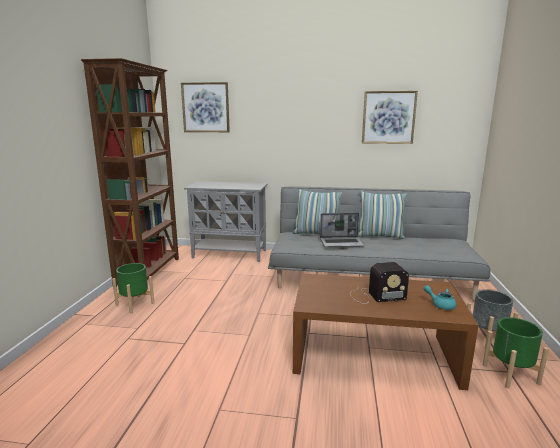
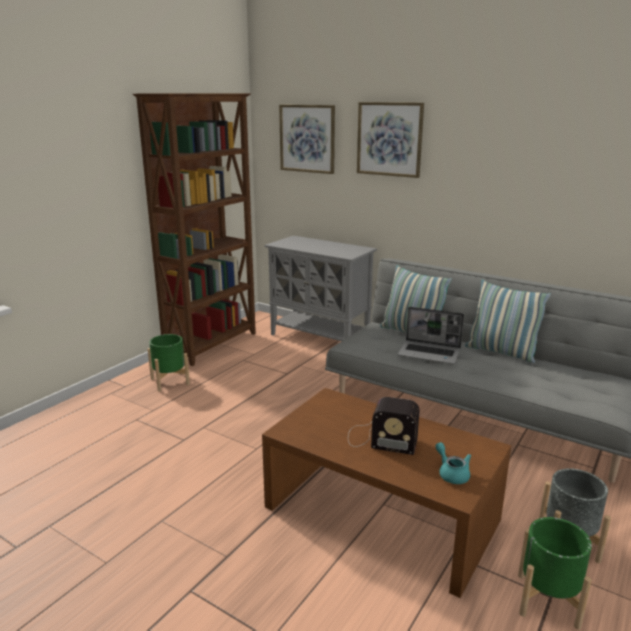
camera: 25 degrees right, 5 degrees up
(388, 117) = (558, 167): picture -> picture (389, 139)

